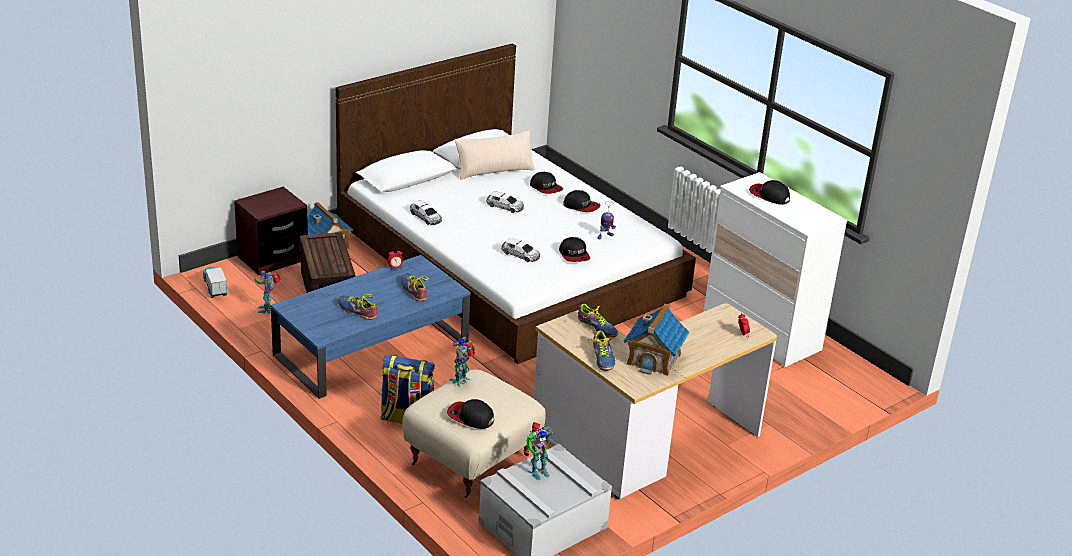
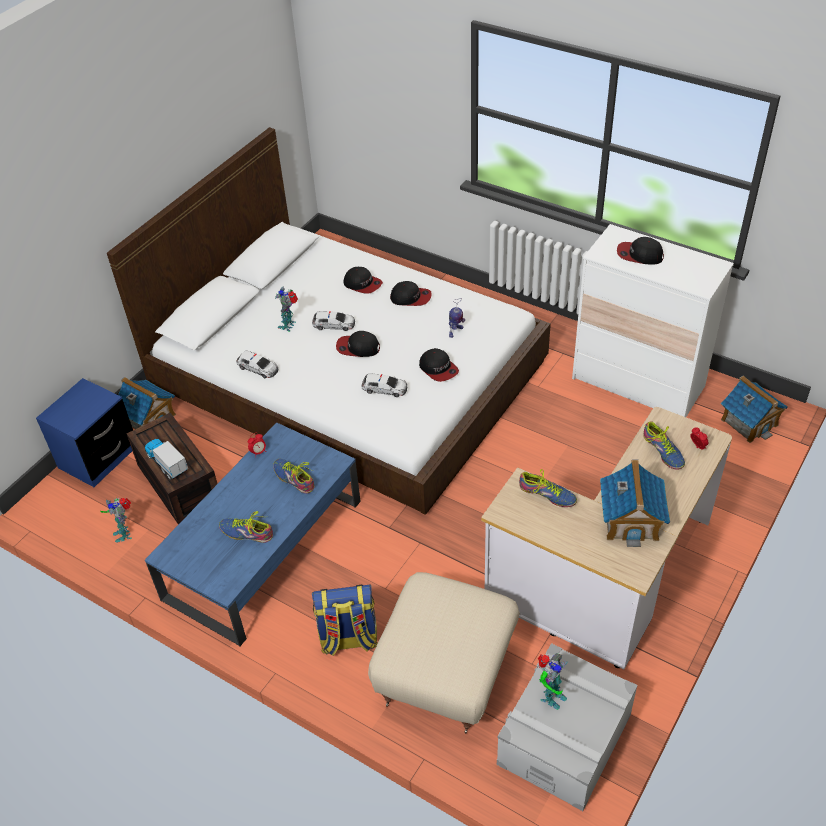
camera: 15 degrees left, 15 degrees up
(215, 288) = (52, 523): toy truck -> toy truck (167, 464)
(272, 258) = (98, 457): brown nightstand -> blue nightstand
(461, 380) = (414, 601): toy robot -> toy robot (289, 325)
(470, 417) = (452, 656): cap -> cap (357, 348)
(494, 170) = (298, 277): beige pillow -> none
(603, 358) = (578, 540): shoe -> shoe (663, 451)
(845, 384) = (749, 422): none -> toy house

